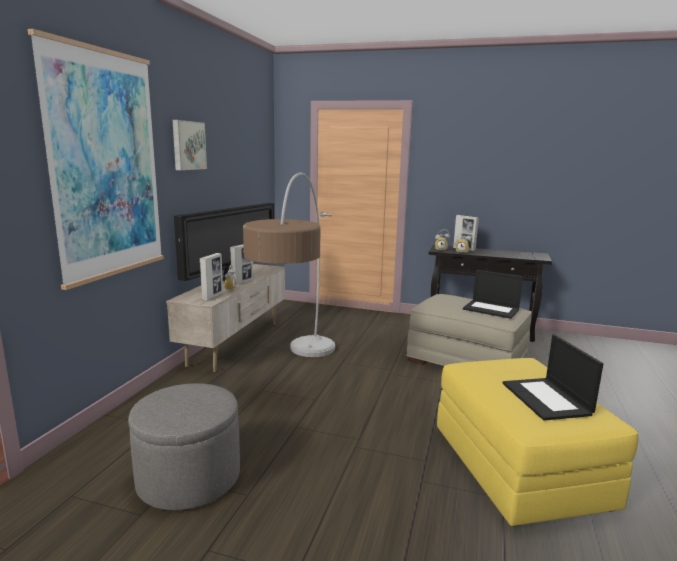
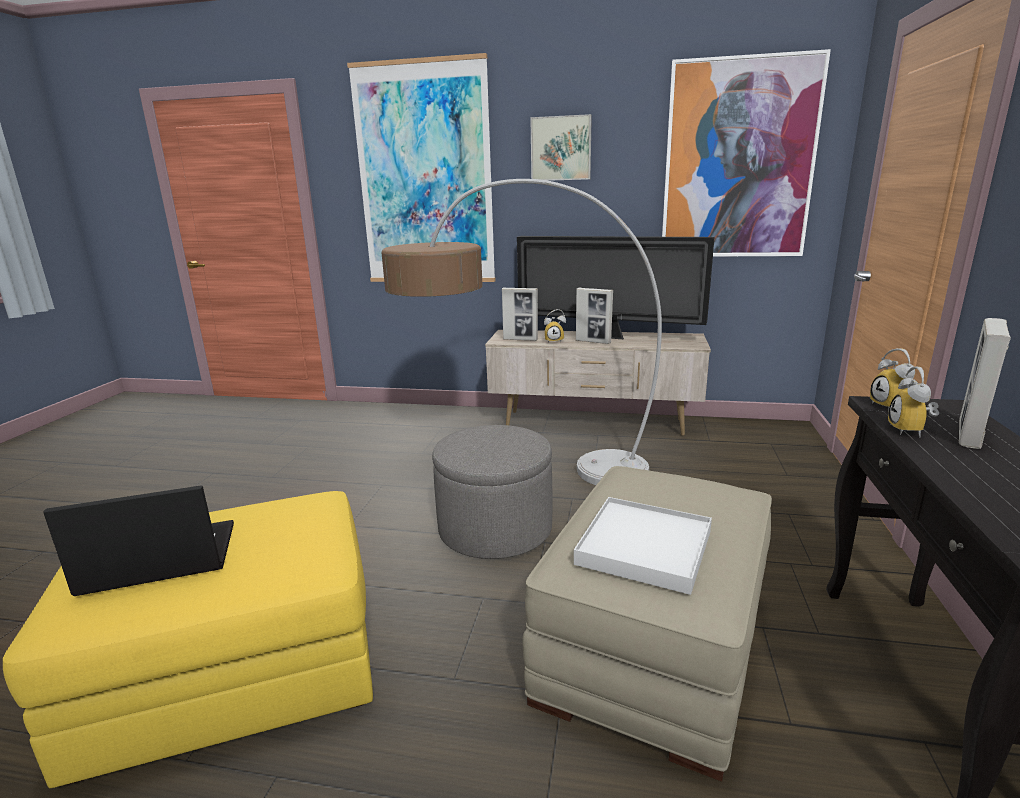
camera: 85 degrees right, 5 degrees up
(189, 478) = (306, 450): grey ottoman -> grey ottoman (495, 529)
(250, 158) = (738, 161): none -> picture
(492, 309) = (644, 548): laptop -> white tray

